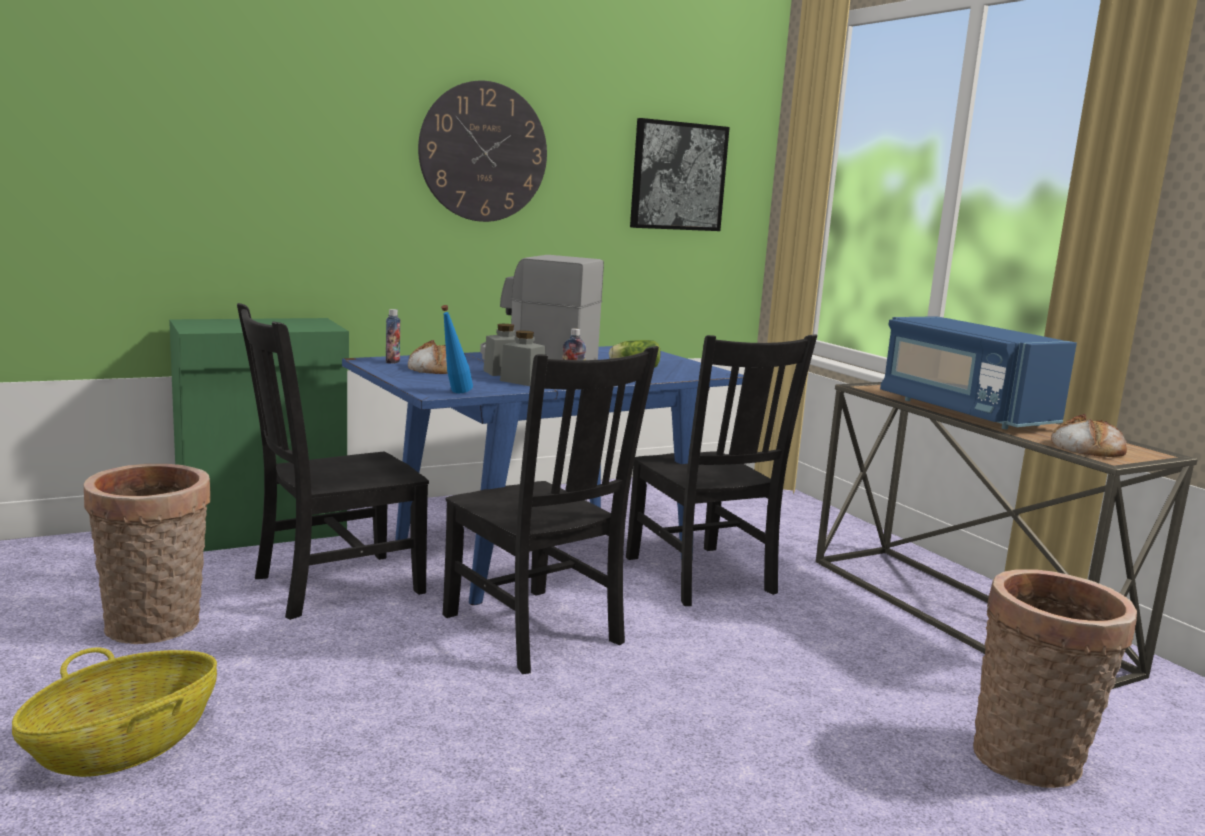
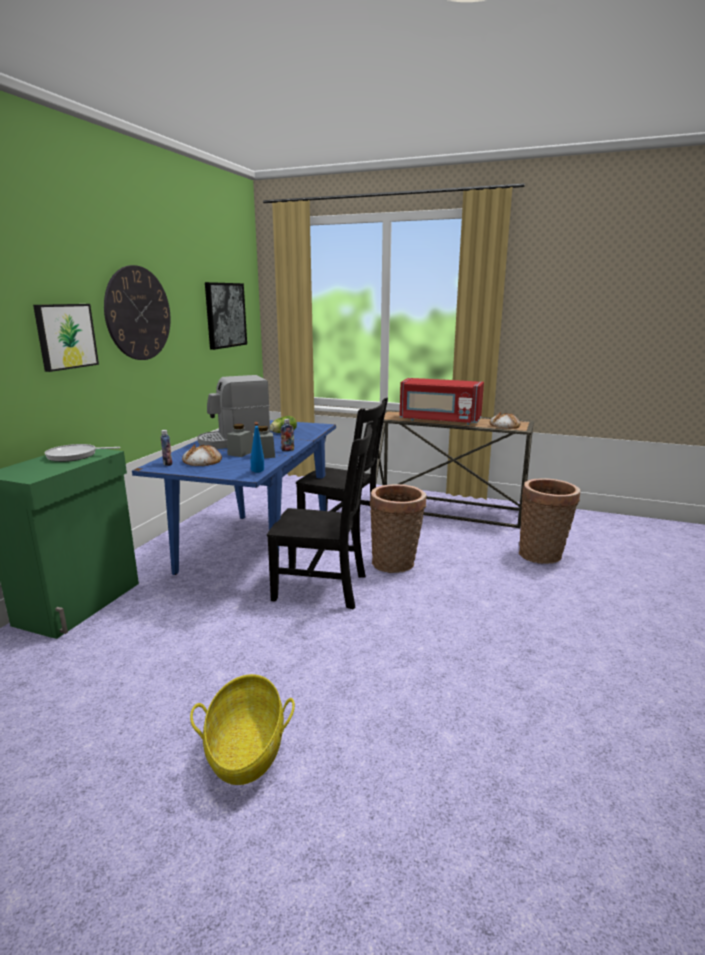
camera: 40 degrees left, 5 degrees up
(155, 628) = (131, 688): basket -> basket (396, 563)
(292, 324) = (75, 456): none -> frying pan
(333, 585) = (187, 613): black chair -> none
(344, 168) = (65, 336): none -> picture
(962, 412) = (439, 420): blue microwave -> red microwave

